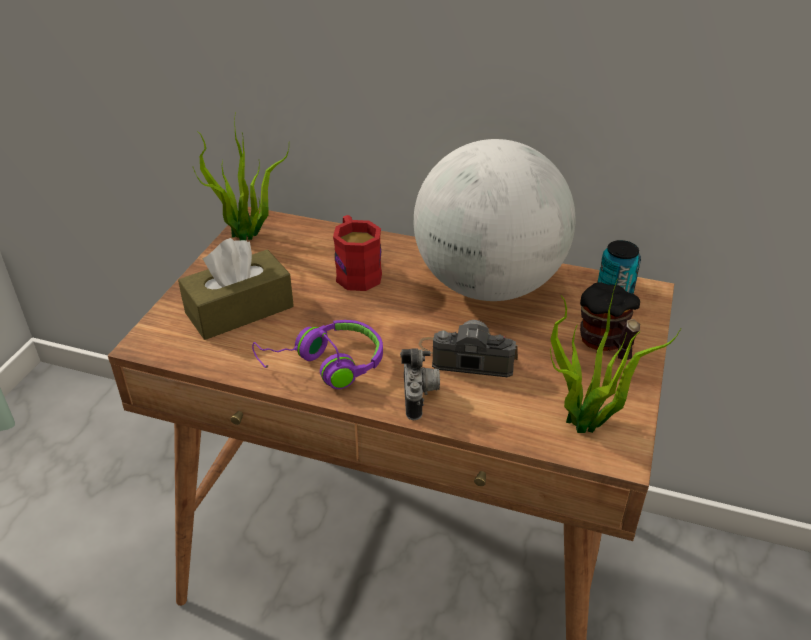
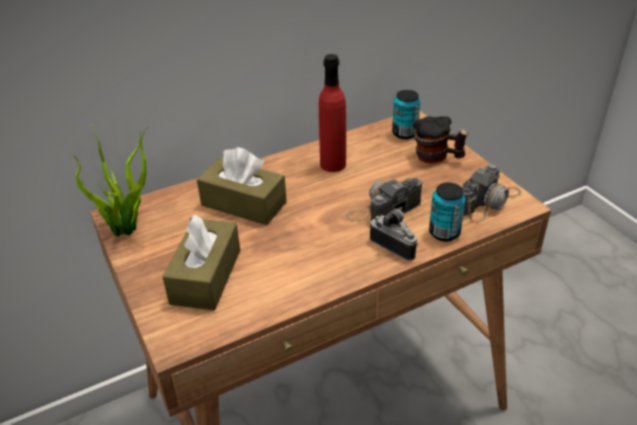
camera: 45 degrees left, 0 degrees up
(325, 365) = (317, 268): purple headphones -> none
(356, 271) = (243, 204): red mug -> brown tissue box
(486, 419) = (444, 232): none -> can
(487, 285) = (333, 164): globe -> red bottle
(587, 425) = (488, 201): potted plant -> camera

